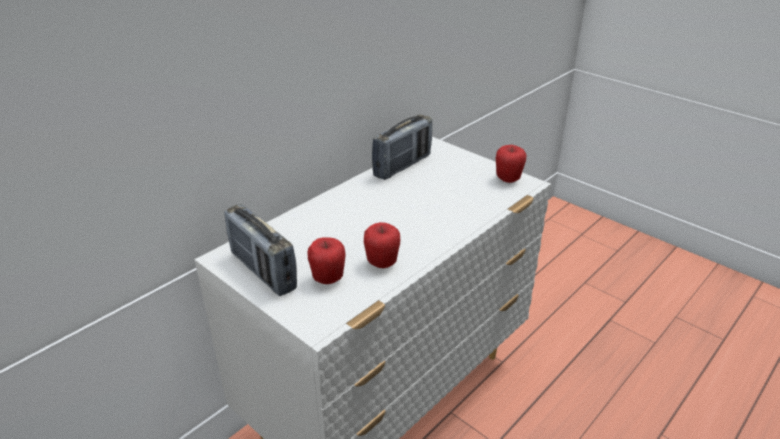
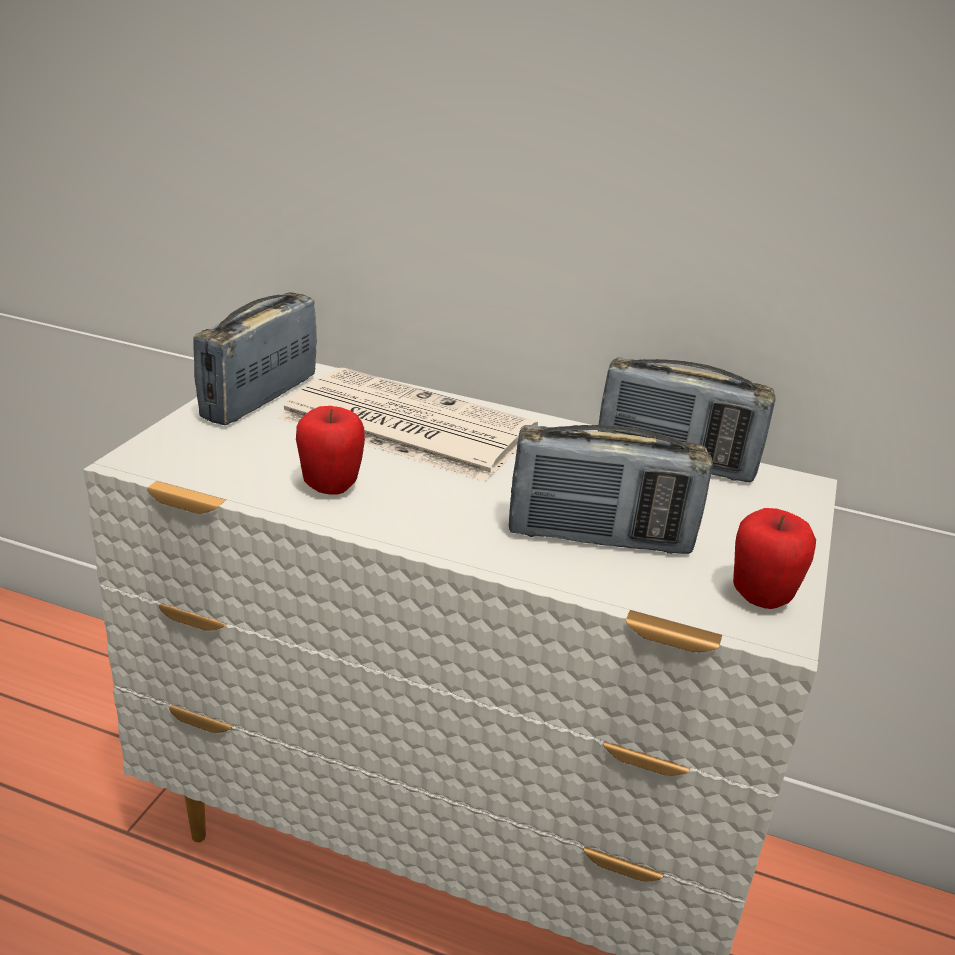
camera: 65 degrees right, 5 degrees down
(327, 228) = (404, 425): none -> newspaper
(328, 279) = (263, 448): apple -> none
(456, 201) = (599, 537): none -> radio

